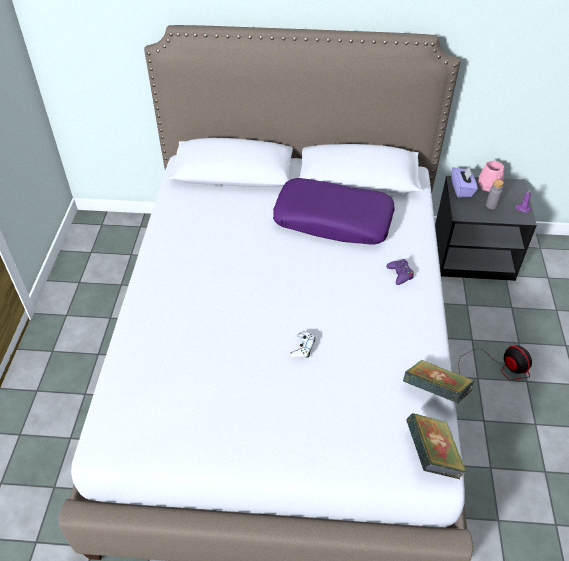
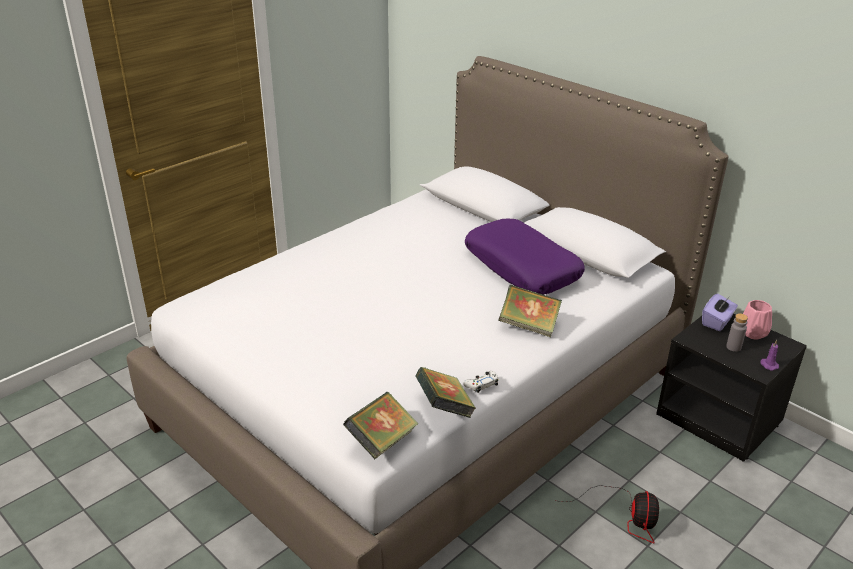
camera: 40 degrees right, 15 degrees down
(303, 348) = (380, 328): white game controller -> white game controller (481, 384)
(400, 274) = (529, 325): purple game controller -> book

